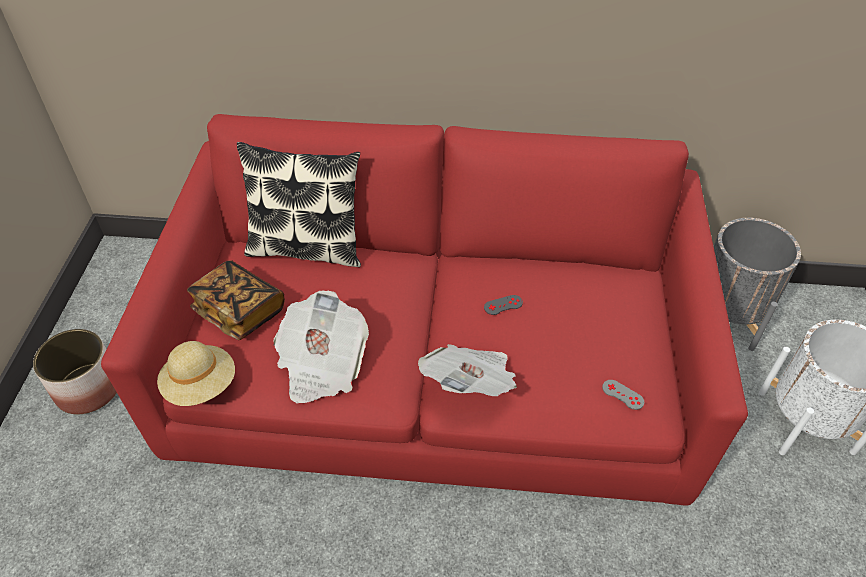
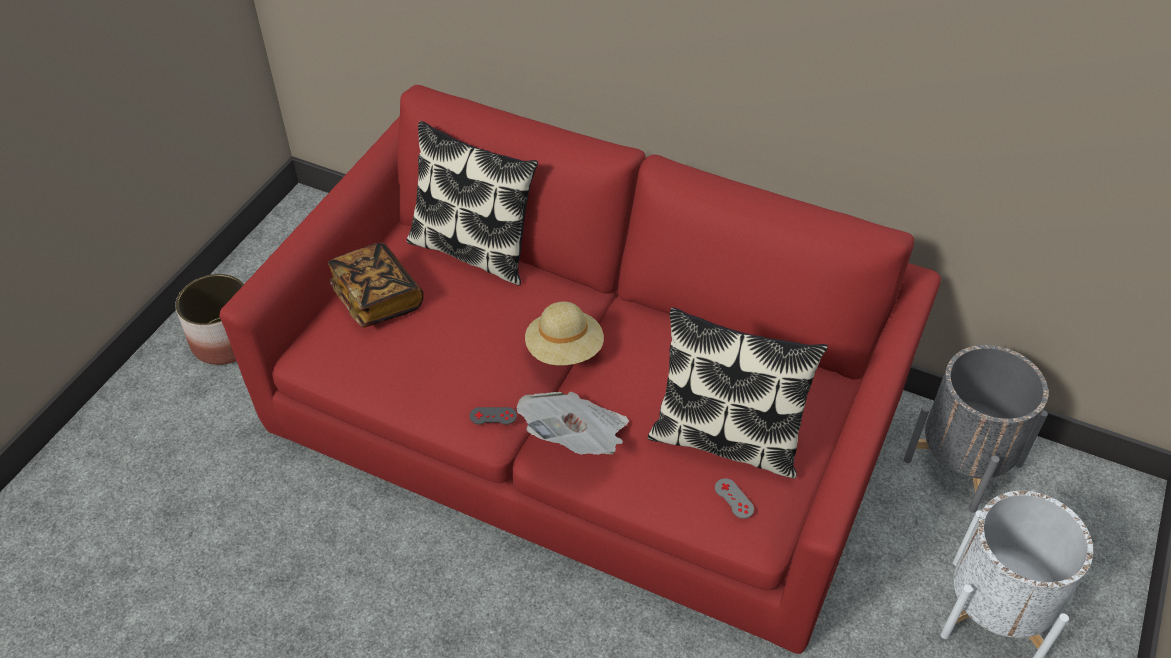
camera: 20 degrees right, 0 degrees up
(201, 385) = (312, 362): beige hat -> beige hat (564, 350)
(321, 364) = (436, 376): newspaper -> none
(503, 305) = (651, 367): grey game controller -> grey game controller (493, 416)
(591, 346) = (726, 439): none -> pillow

